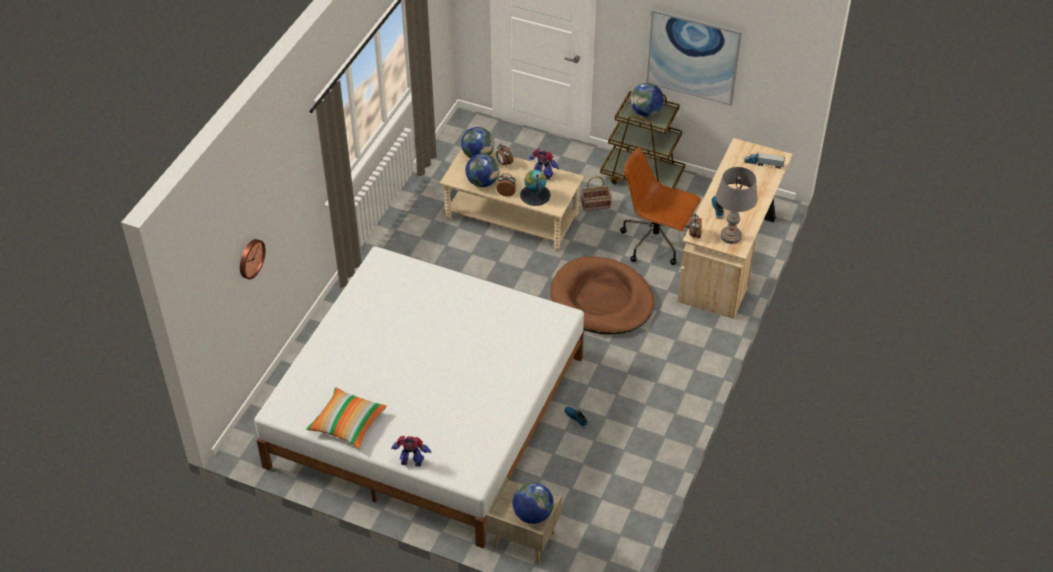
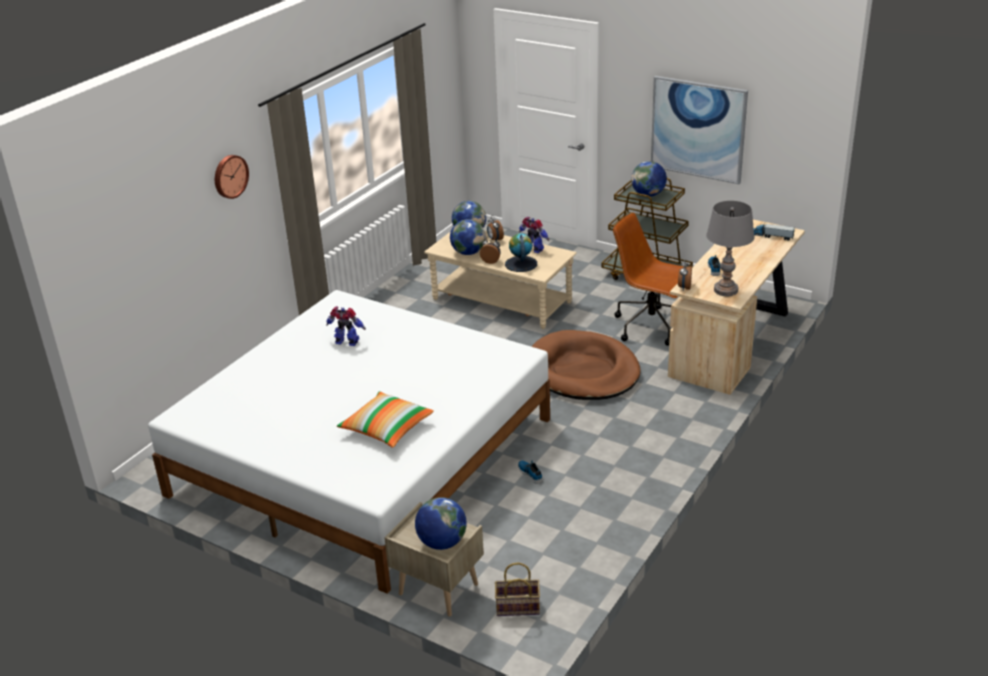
camera: 10 degrees right, 15 degrees down
(250, 258) = (174, 252): wall clock -> wall clock (229, 176)
(347, 424) = (248, 433): pillow -> pillow (386, 429)
(412, 462) = (308, 473): toy robot -> toy robot (347, 343)
(595, 205) = (592, 295): basket -> basket (516, 608)

